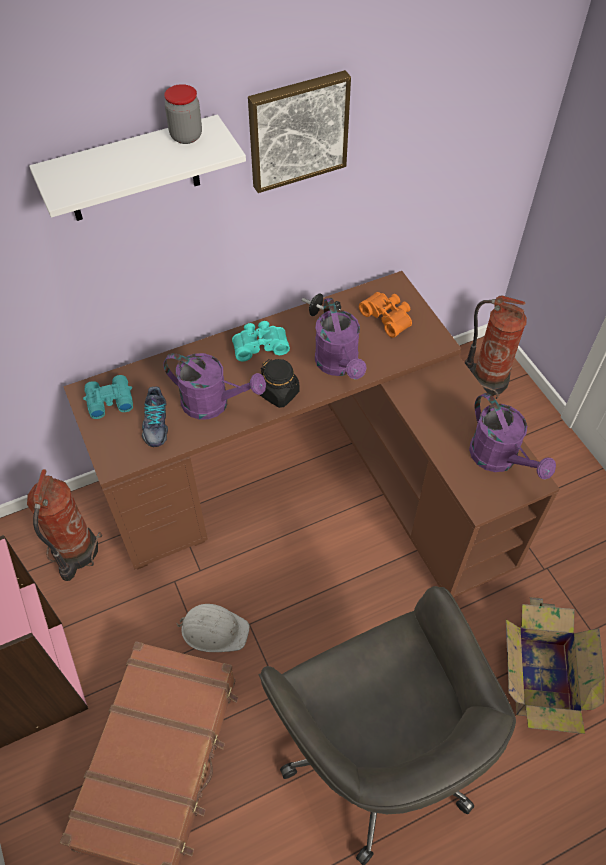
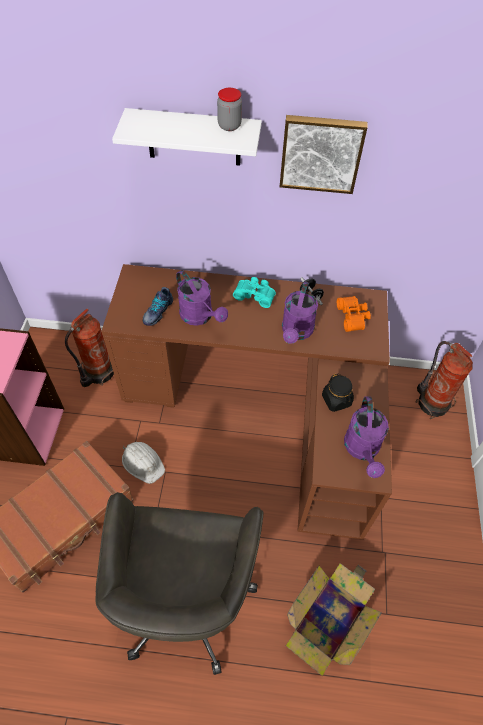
camera: 30 degrees right, 0 degrees up
(109, 400) = (141, 285): turquoise binoculars -> none
(279, 393) = (245, 331): black jar -> black jar (336, 400)

